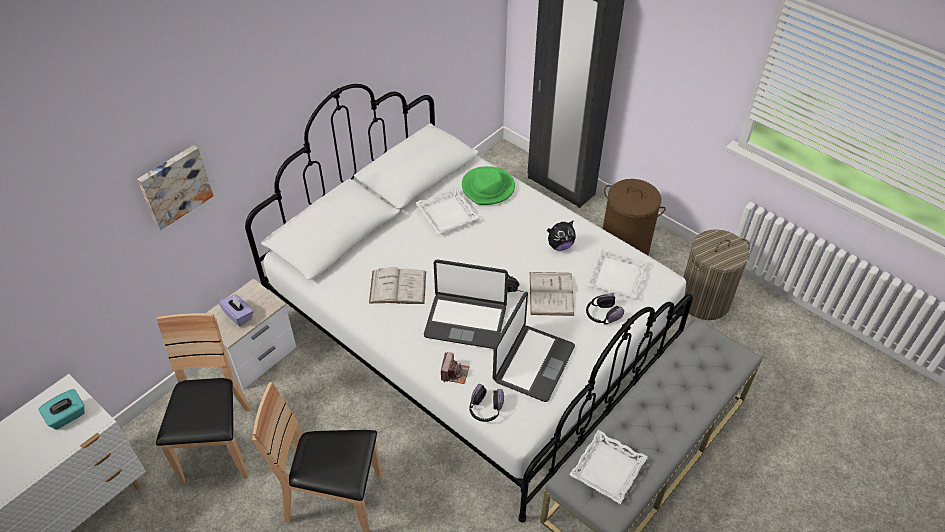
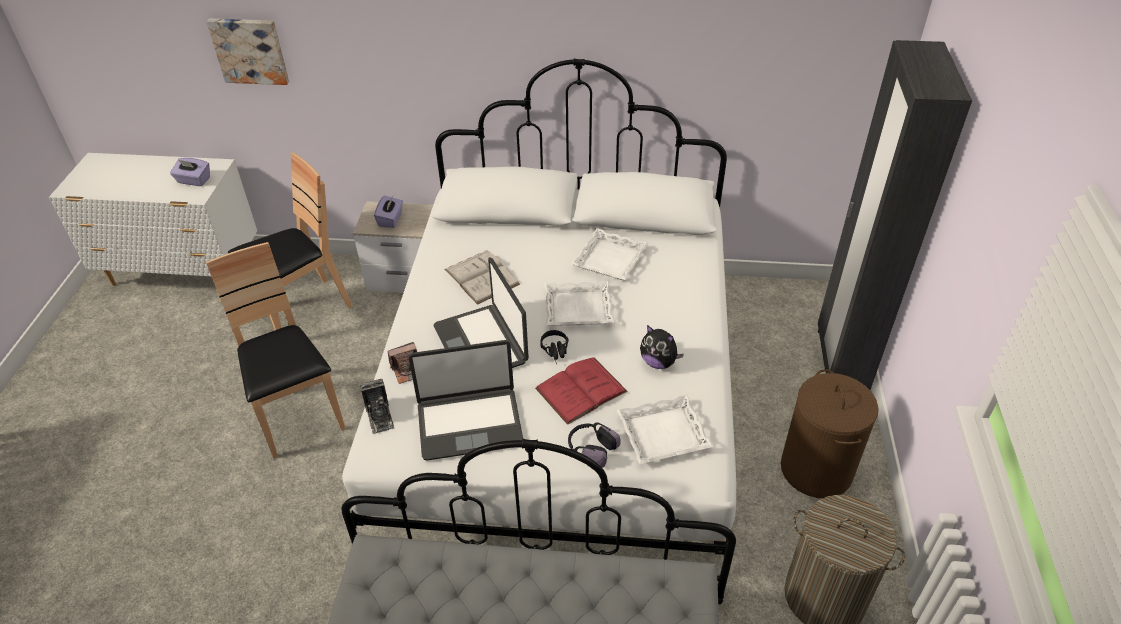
camera: 55 degrees right, 5 degrees down
(67, 416) = (193, 180): turquoise tissue box -> purple tissue box
(174, 186) = (369, 50): picture -> picture (250, 50)
(485, 409) = (379, 416): headphones -> camera
(488, 188) = (680, 268): green hat -> none
(551, 293) = (581, 390): white book -> red book
(608, 470) = (407, 581): white tray -> white tray (578, 309)

